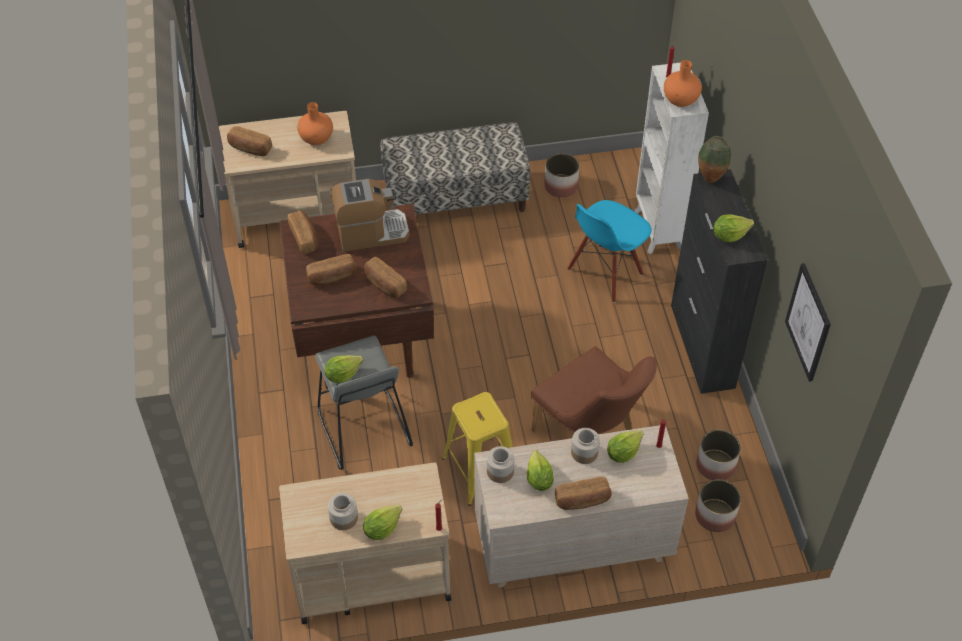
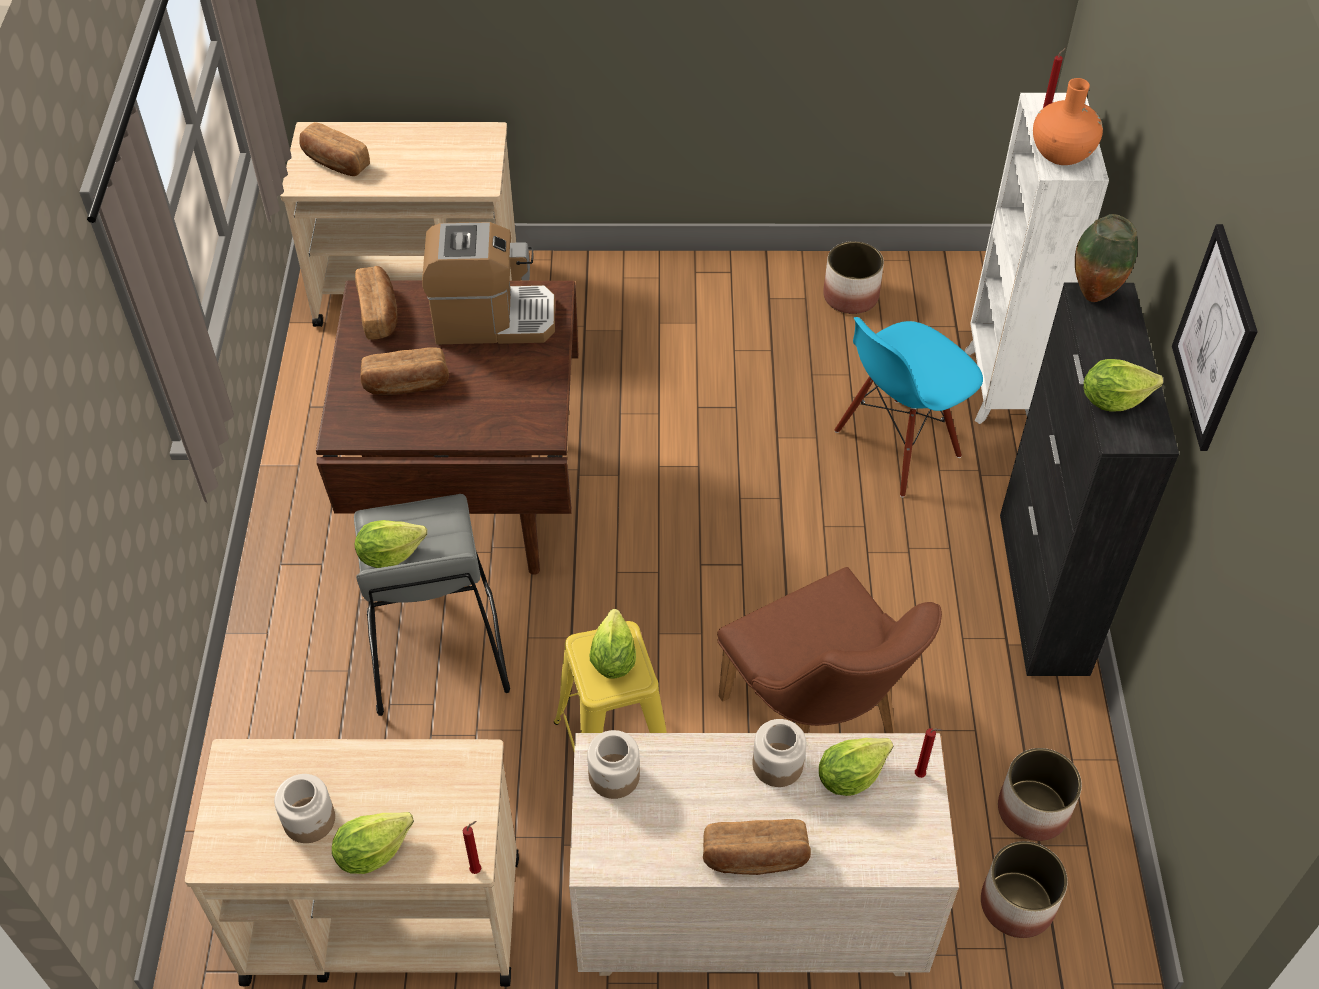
camera: 10 degrees right, 0 degrees up
(316, 138) = (446, 159): orange vase -> none
(384, 284) = (491, 409): bread -> none
(455, 198) = (675, 294): bench -> none
(538, 479) = (681, 803): lettuce -> lettuce (613, 659)
(808, 322) = (1244, 584): picture -> picture (1215, 339)

